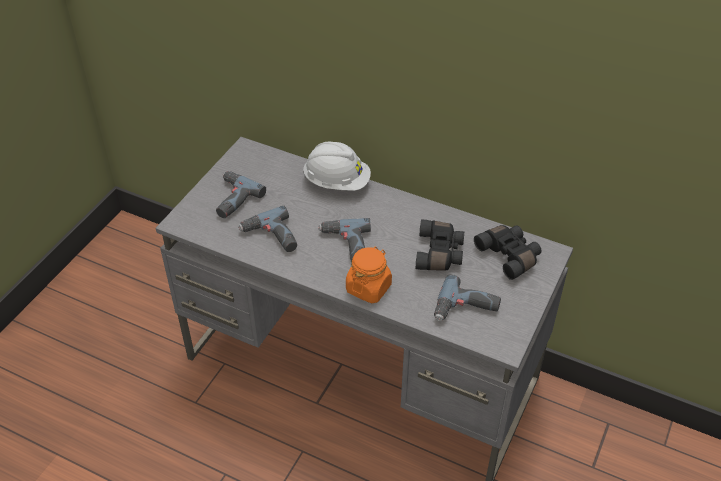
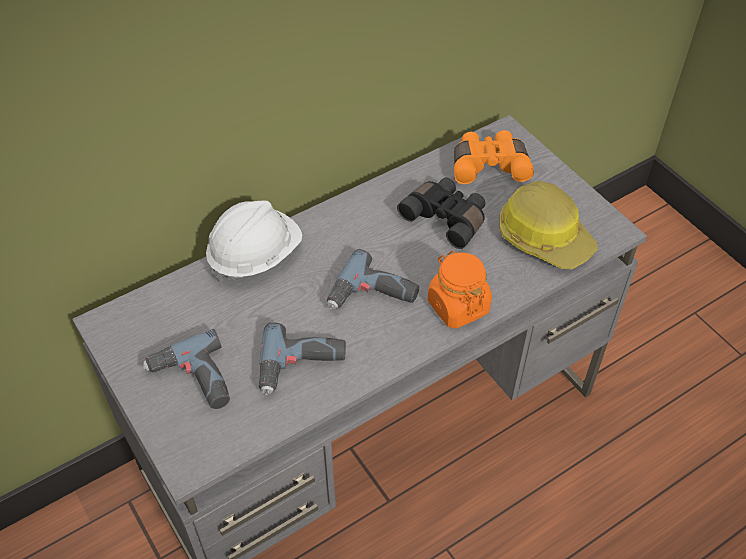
camera: 60 degrees left, 5 degrees up
(466, 309) = (544, 236): power drill -> hard hat
(510, 255) = (489, 165): black binoculars -> orange binoculars

